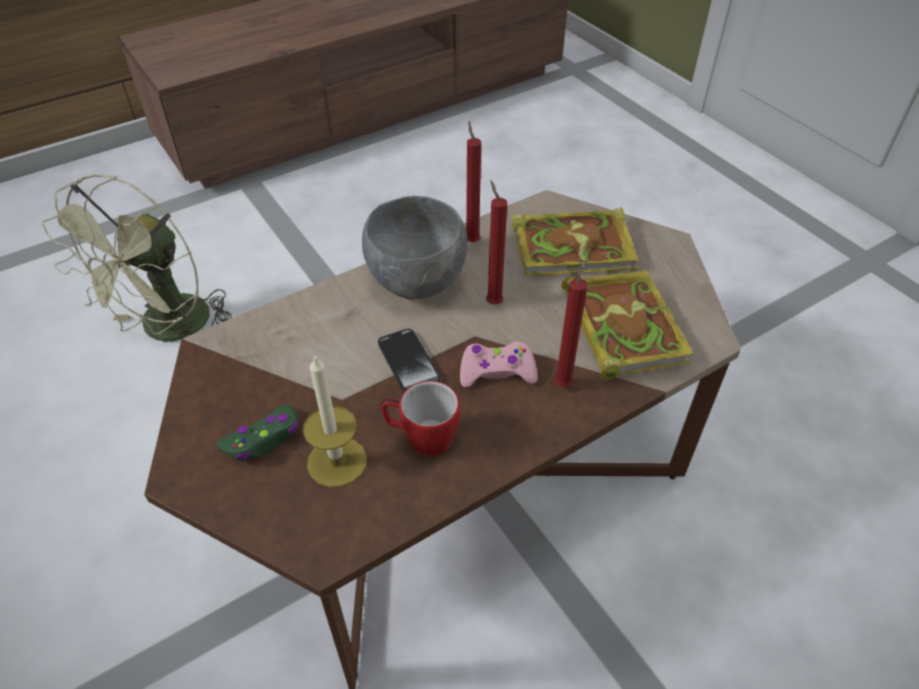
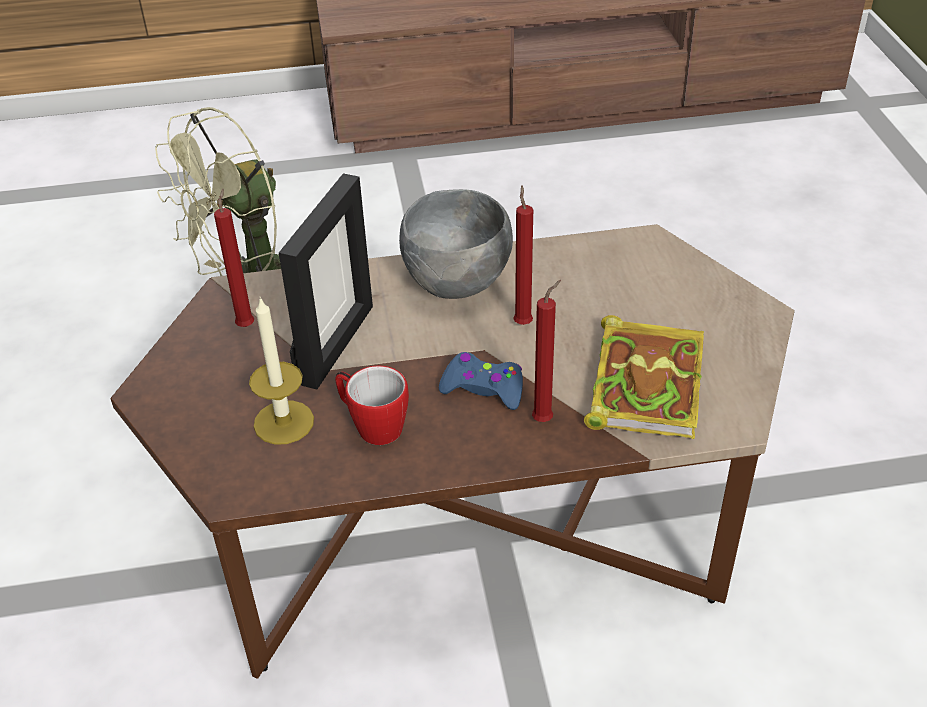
camera: 25 degrees right, 5 degrees down
(263, 439) = (231, 384): green game controller -> none
(341, 369) = (335, 344): none -> picture frame
(408, 362) = (402, 356): phone -> none
(471, 240) = (539, 256): red candle -> red candle (246, 324)
(496, 371) = (483, 388): pink game controller -> blue game controller
(575, 247) = (649, 290): book -> none

